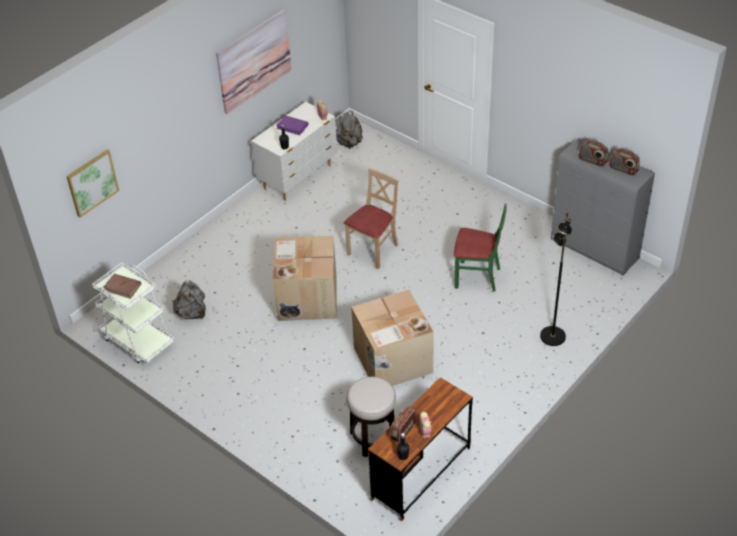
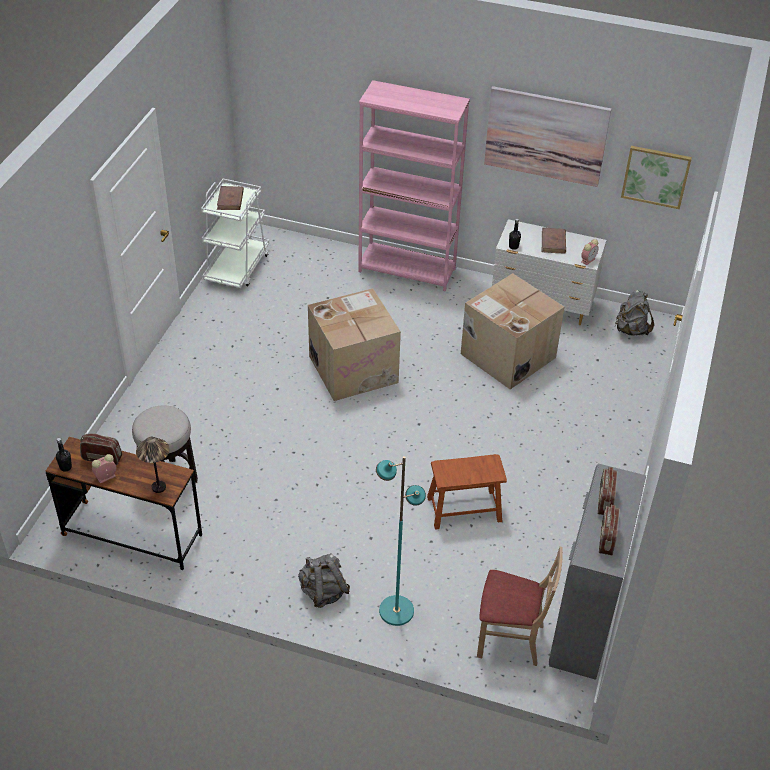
camera: 65 degrees right, 0 degrees up
(92, 182) = (296, 102): picture -> picture (655, 176)
(192, 313) = (290, 291): grey backpack -> grey backpack (323, 592)
(211, 237) = (407, 270): none -> pink bookcase
(292, 126) = (553, 242): purple book -> brown book
(373, 250) = (458, 402): beige chair -> beige chair (510, 639)
(392, 361) = (289, 466): cardboard box -> cardboard box (506, 355)
(450, 401) = (159, 487): none -> table lamp
(477, 277) = (464, 509): green chair -> brown stool
(552, 336) = (396, 610): black floor lamp -> turquoise floor lamp

